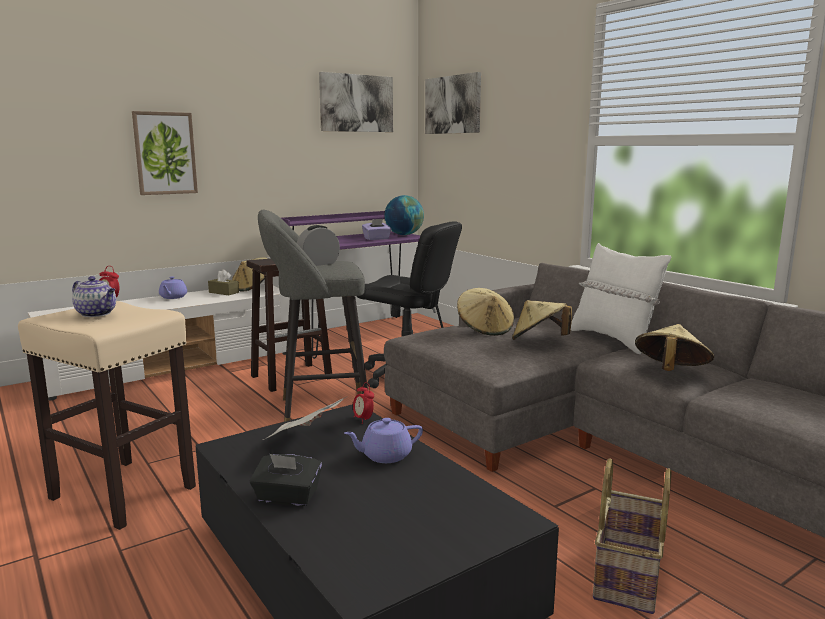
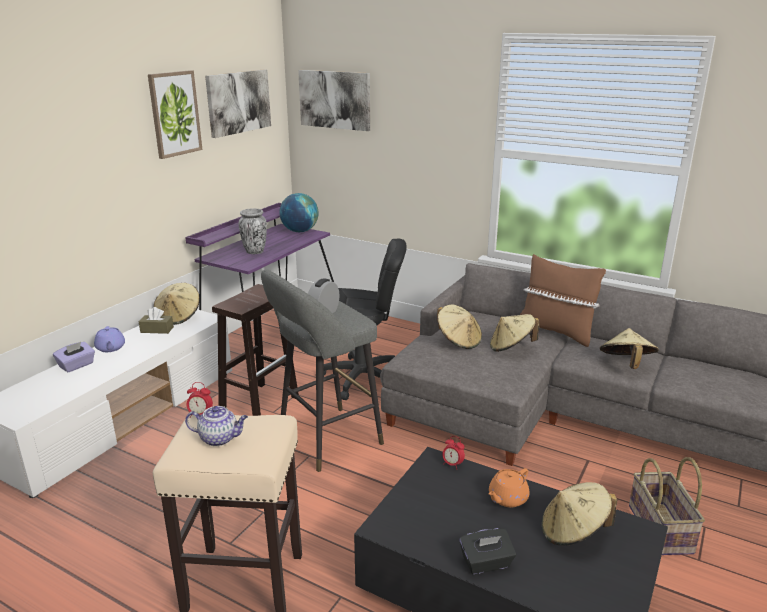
camera: 25 degrees left, 10 degrees up
(165, 153) = (75, 195): picture -> picture (174, 114)
(304, 440) = (434, 501): newspaper -> none
(341, 241) = (255, 252): none -> vase
(377, 239) = (284, 243): purple tissue box -> purple tissue box (77, 365)
(385, 455) = (507, 498): purple teapot -> orange teapot
(423, 499) = (573, 532): none -> beige hat
(613, 339) = (555, 332): white pillow -> brown pillow

